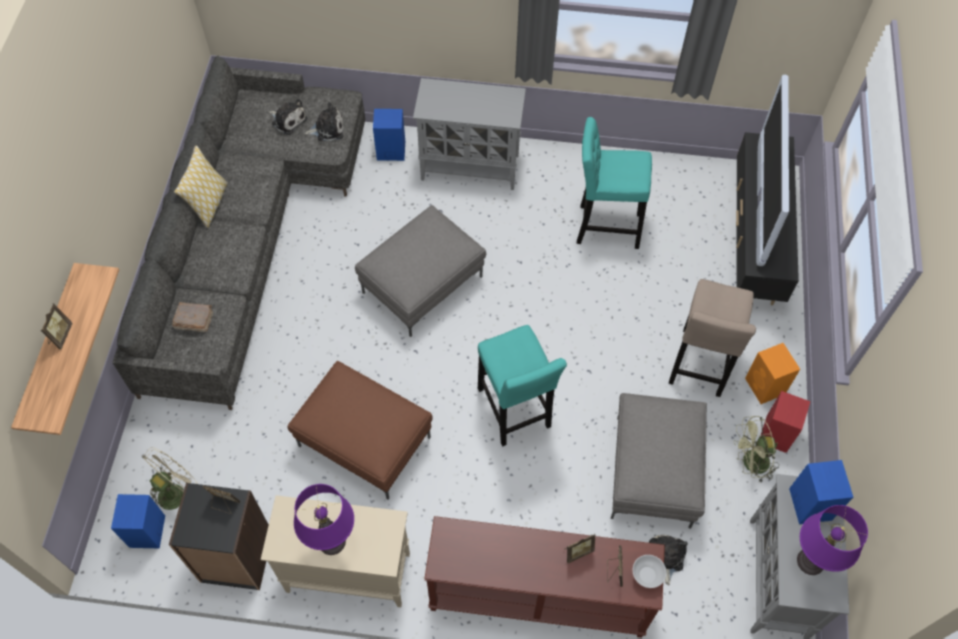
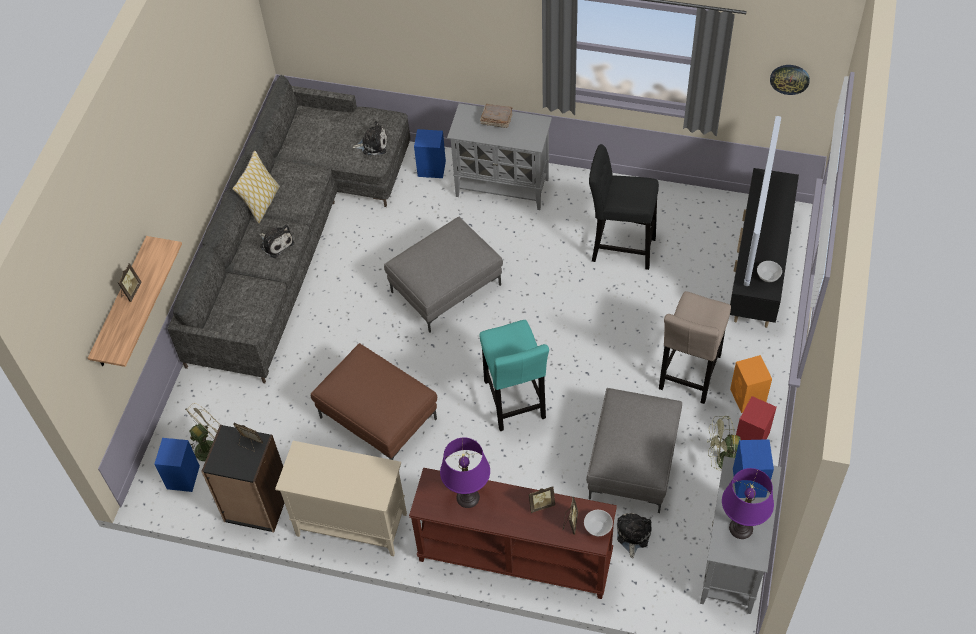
camera: 10 degrees right, 5 degrees down
(193, 320) = (239, 300): brown book -> brown book (496, 120)
(288, 120) = (338, 135): plush toy -> plush toy (276, 243)
(331, 541) = (335, 480): purple table lamp -> purple table lamp (467, 497)
(604, 226) = (619, 248): turquoise stool -> black stool
(780, 253) = (767, 277): none -> bowl
(796, 32) = (789, 78): none -> wall clock

